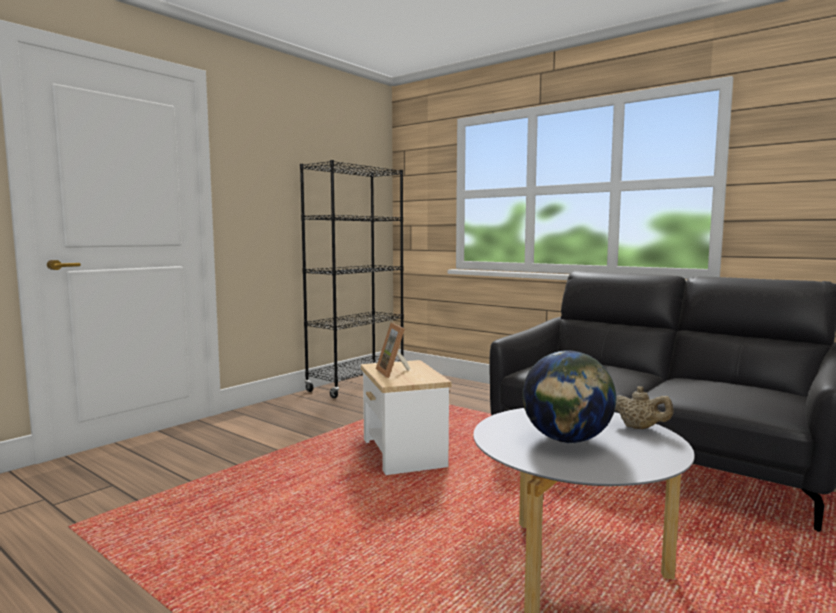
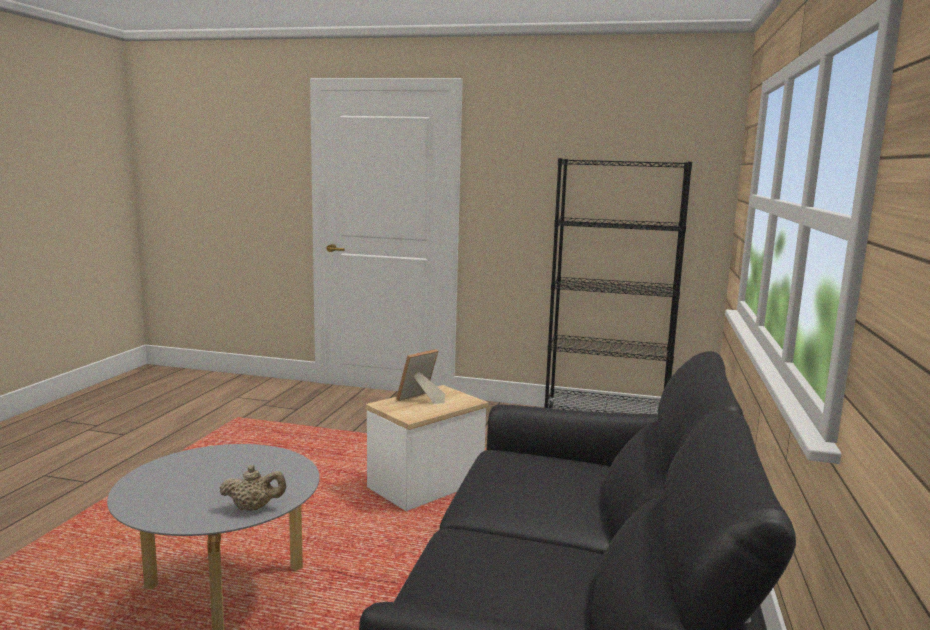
camera: 65 degrees right, 5 degrees up
(566, 440) = (207, 478): globe -> none
(639, 428) = (253, 508): beige teapot -> beige teapot turned 105 degrees counterclockwise

